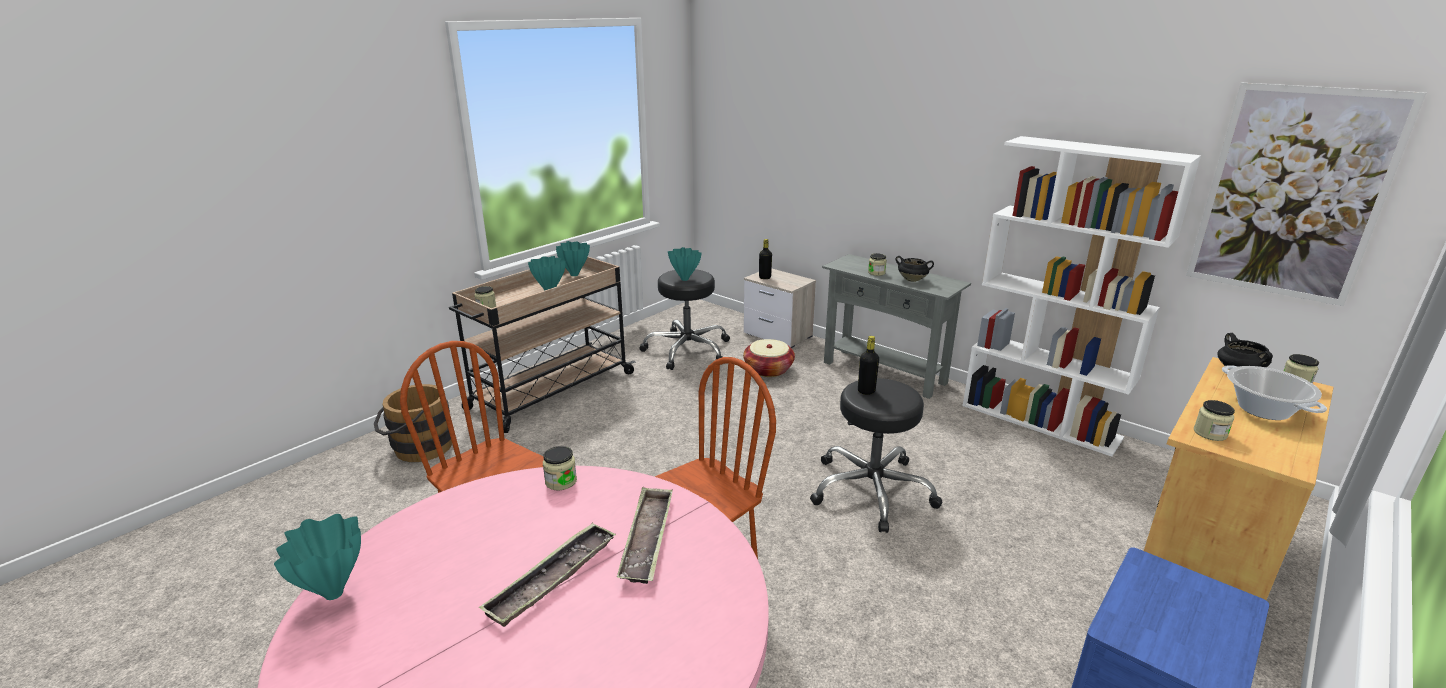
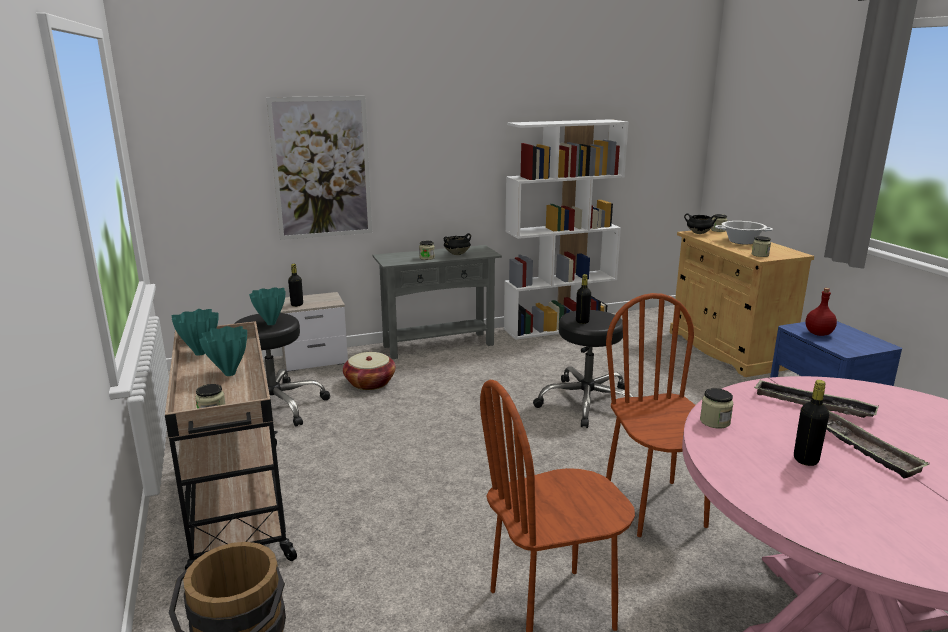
camera: 60 degrees left, 5 degrees down
(335, 592) = (870, 549): turquoise vase -> none
(501, 544) = (805, 460): none -> black bottle
(1158, 592) = (818, 334): none -> red bottle
(1292, 194) = (651, 135): picture -> picture (321, 168)

